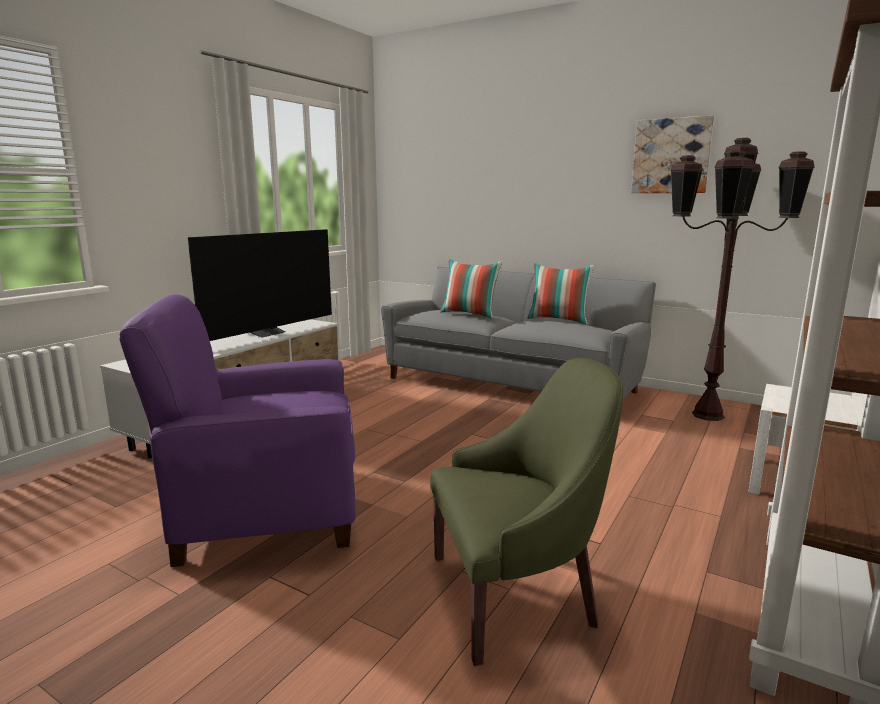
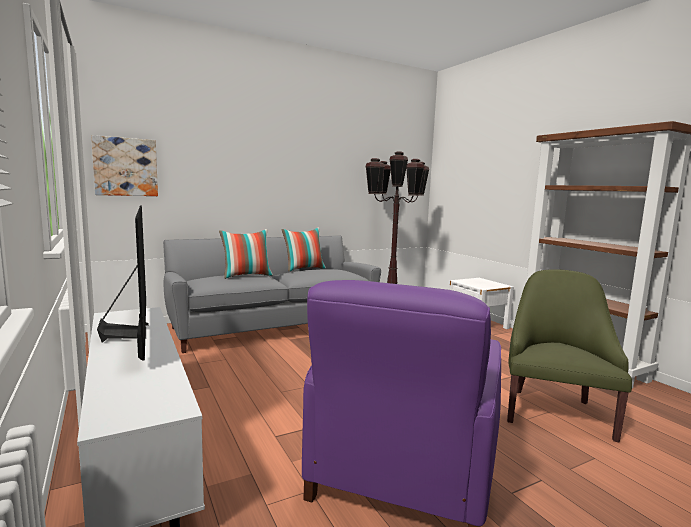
camera: 60 degrees left, 5 degrees down
(671, 156) = (342, 156): picture -> picture (125, 167)

